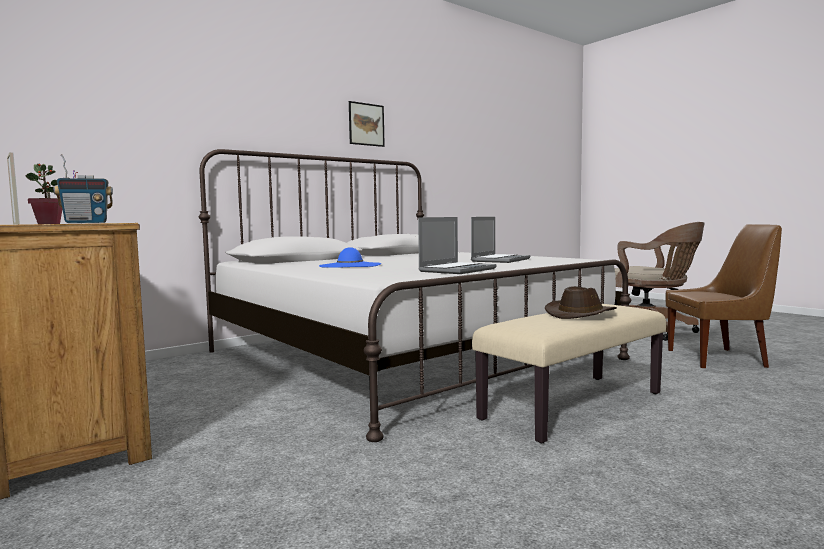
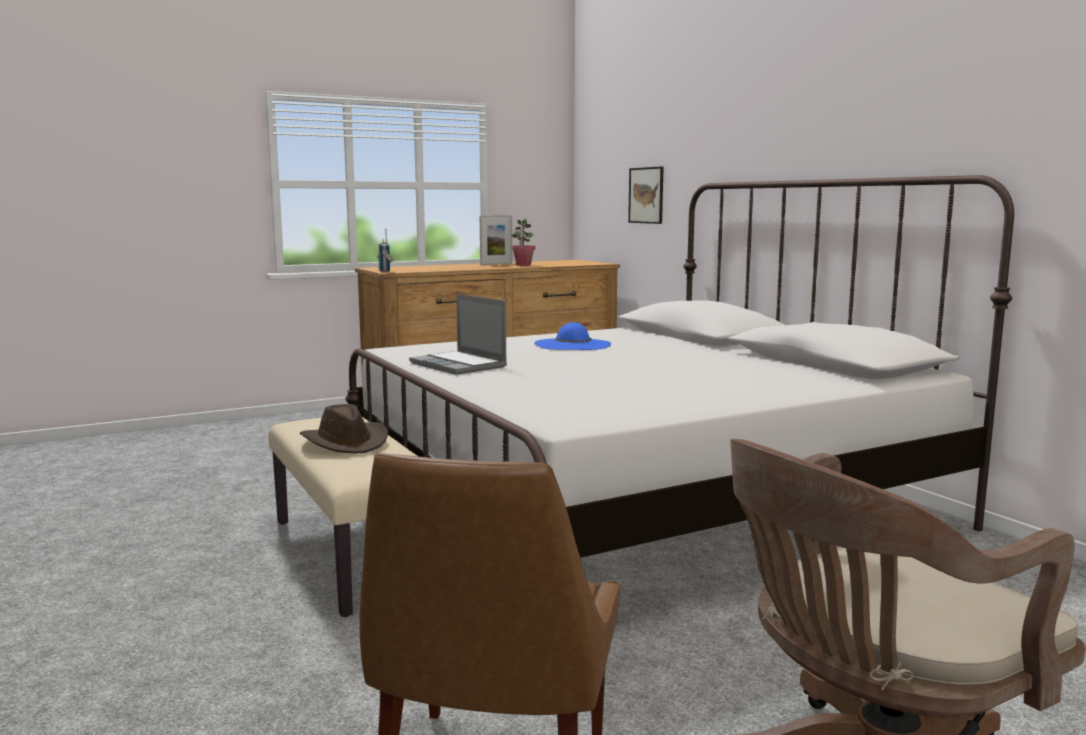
camera: 100 degrees right, 5 degrees up
(366, 124) = (909, 107): picture -> picture (646, 195)
(500, 260) = (598, 386): laptop -> none

